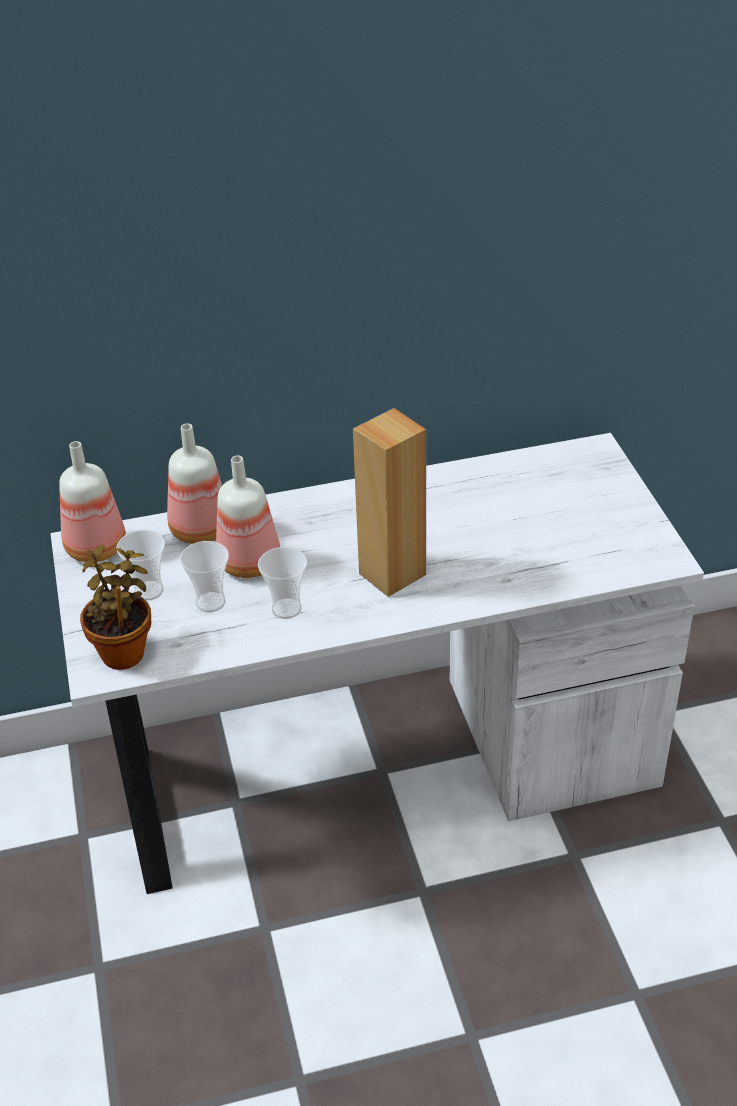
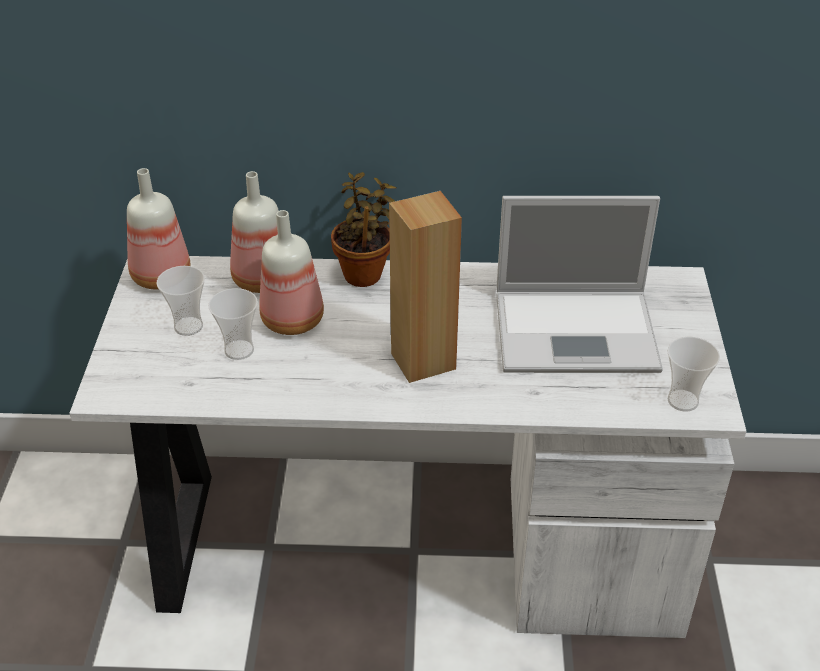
camera: 15 degrees right, 0 degrees up
(124, 651) = (139, 378): potted plant -> potted plant (364, 272)
(286, 609) = (306, 372): cup -> cup (683, 401)
(523, 515) = (579, 331): none -> laptop

